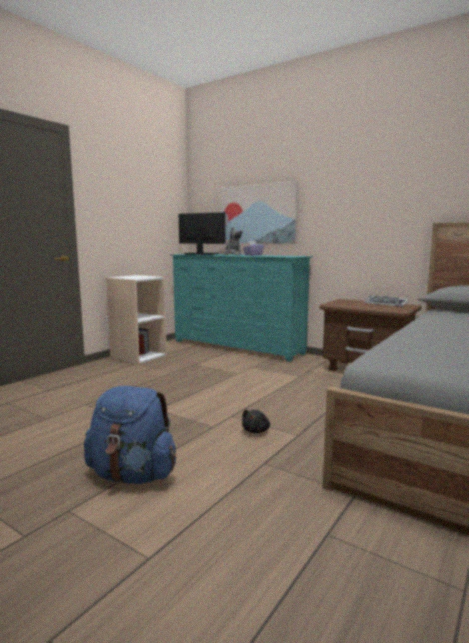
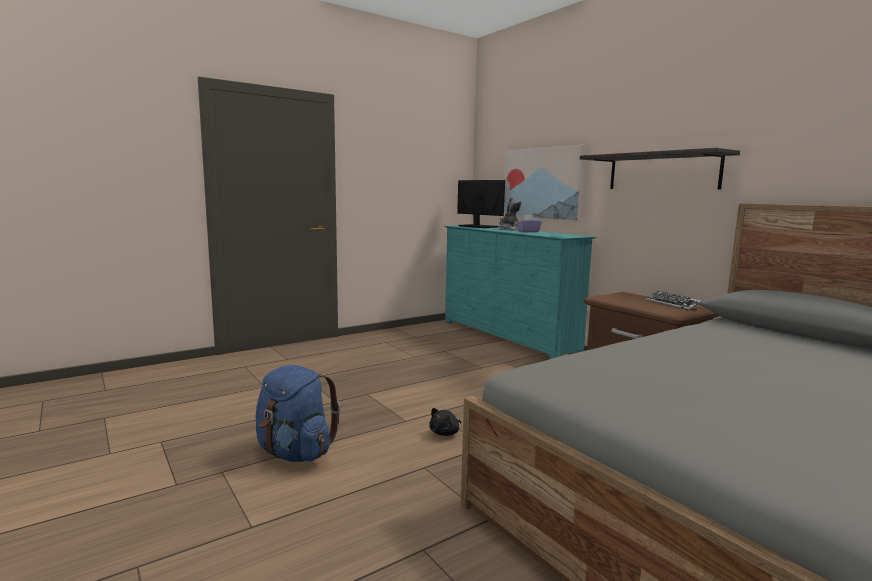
camera: 20 degrees right, 0 degrees up
(139, 356) = (394, 335): bookcase -> none
(367, 201) = (662, 171): none -> shelf

